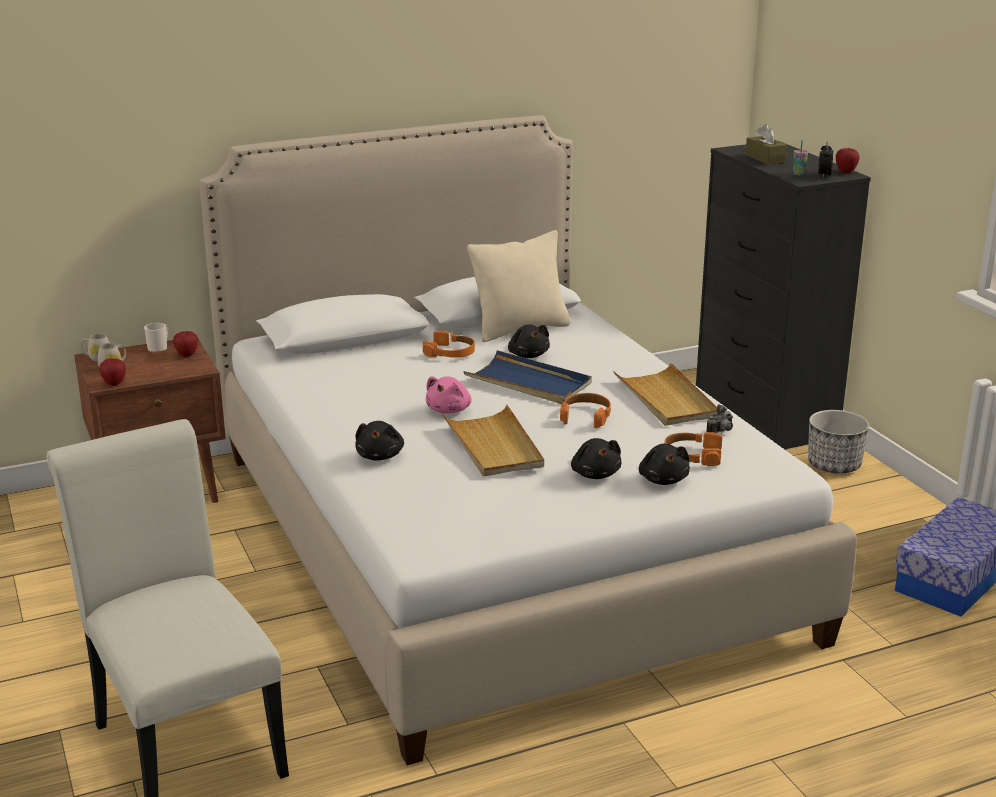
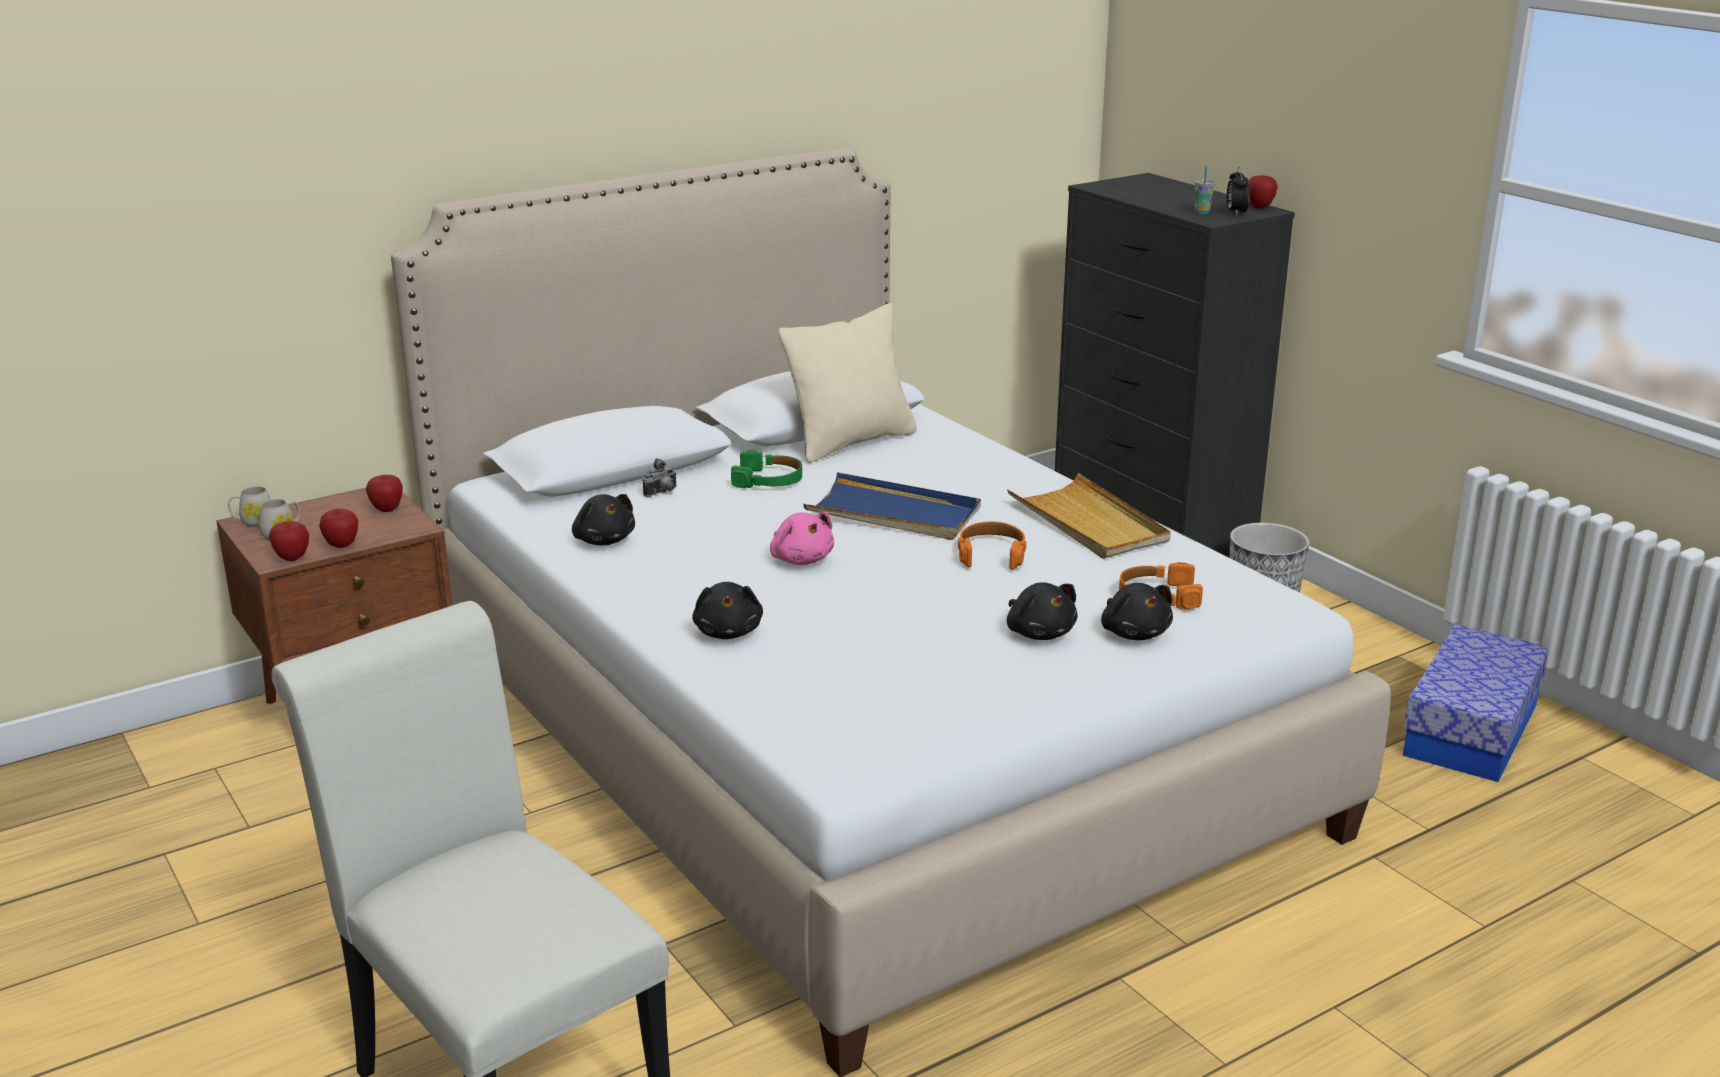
camera: 10 degrees left, 0 degrees up
(149, 377) = (342, 545): none -> apple
(159, 348) = (342, 502): mug -> none
(449, 410) = (801, 559): pink plush toy -> pink plush toy turned 45 degrees counterclockwise
(450, 352) = (768, 480): orange headphones -> green headphones
(493, 446) = (885, 605): beige tray -> none
(528, 355) = (876, 476): black plush toy -> black plush toy (604, 540)
(721, 432) = (1180, 561): camera -> camera (662, 493)
(765, 158) = (1146, 195): brown tissue box -> none

